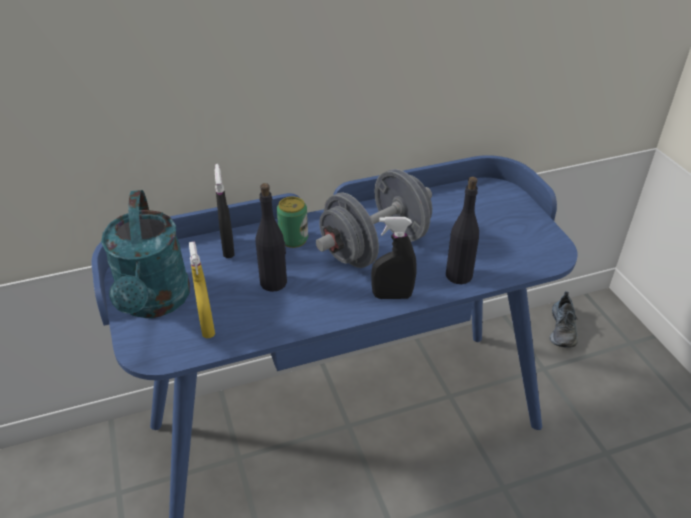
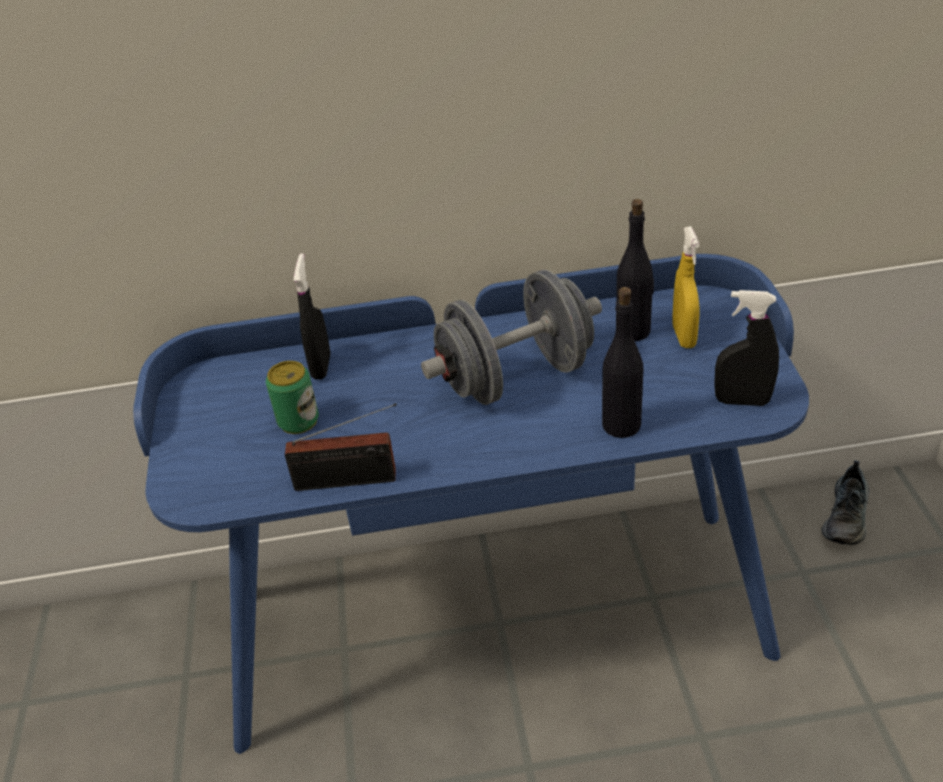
camera: 15 degrees right, 0 degrees up
(154, 303) = (210, 432): turquoise watering can -> none
(207, 326) = (266, 468): yellow spray bottle -> yellow spray bottle (683, 336)
(274, 282) = (367, 416): black bottle -> black bottle (633, 331)
(276, 330) = (351, 480): none -> radio
(293, 239) = (409, 359): can -> can (298, 421)
(392, 296) = (519, 447): black spray bottle -> black spray bottle (742, 401)

